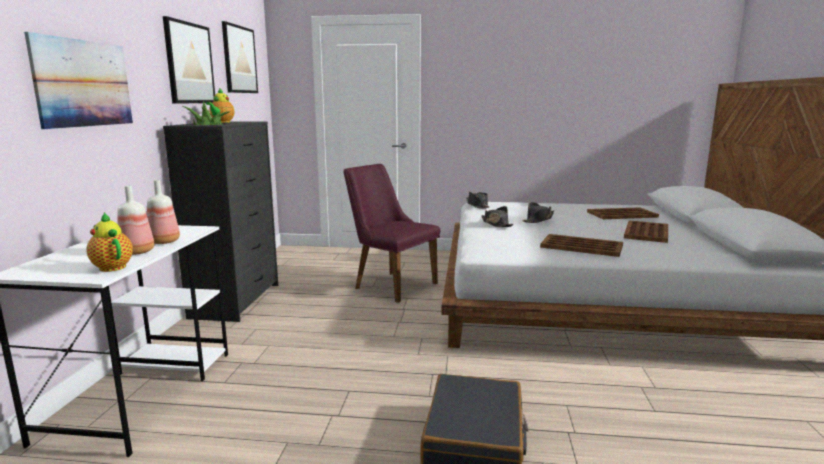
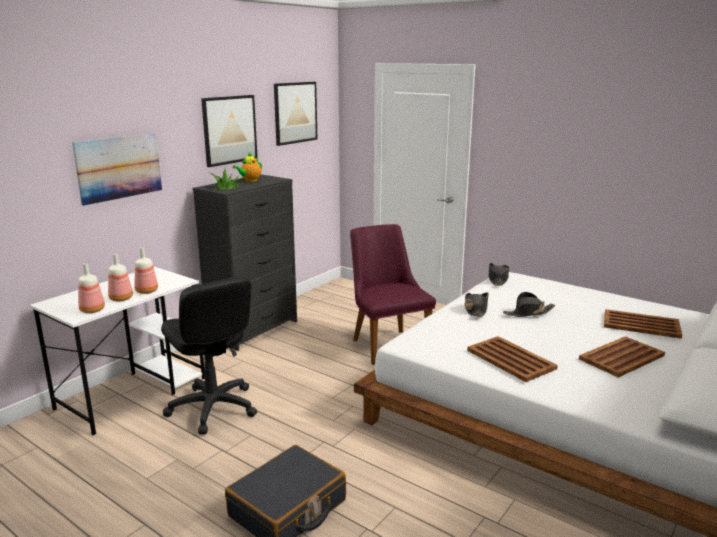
camera: 30 degrees right, 5 degrees up
(111, 267) = (93, 310): teapot -> bottle
(272, 379) = (212, 408): none -> black office chair

